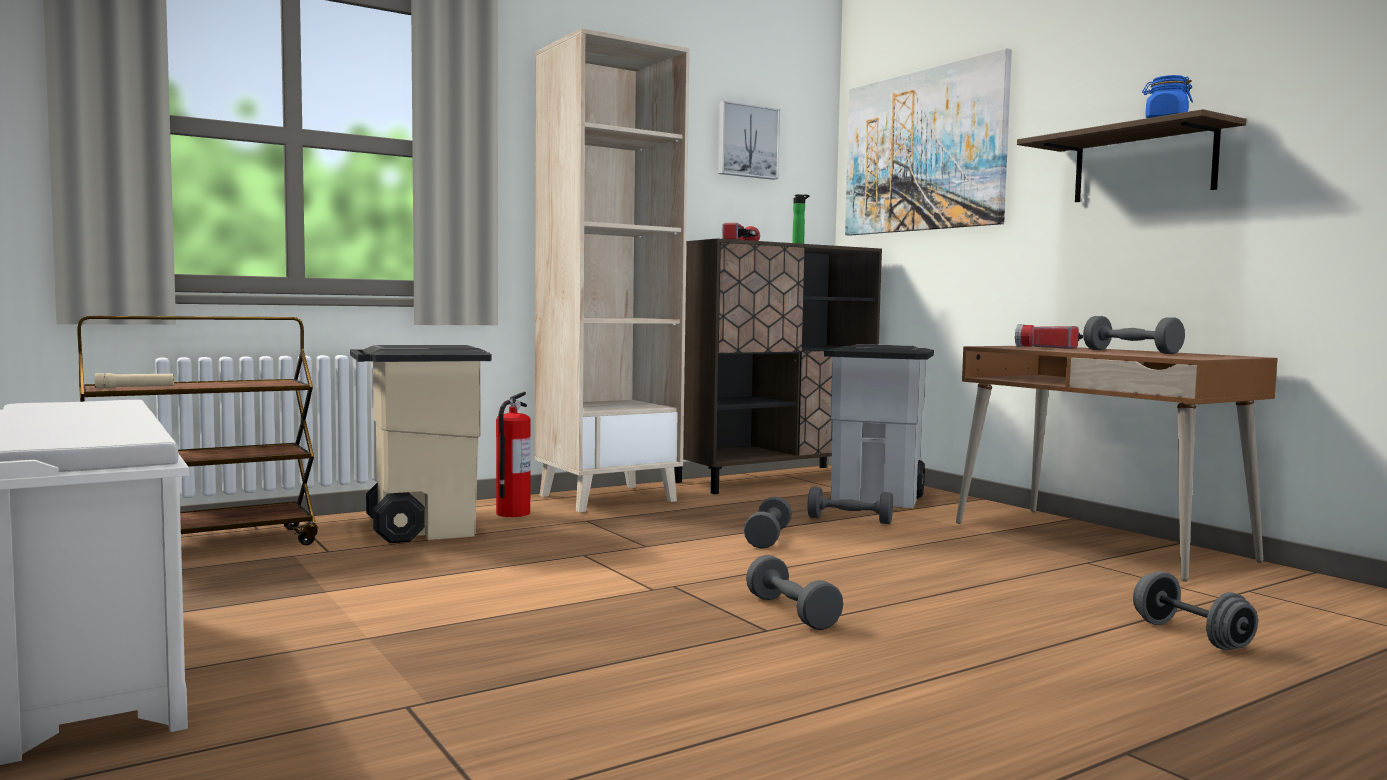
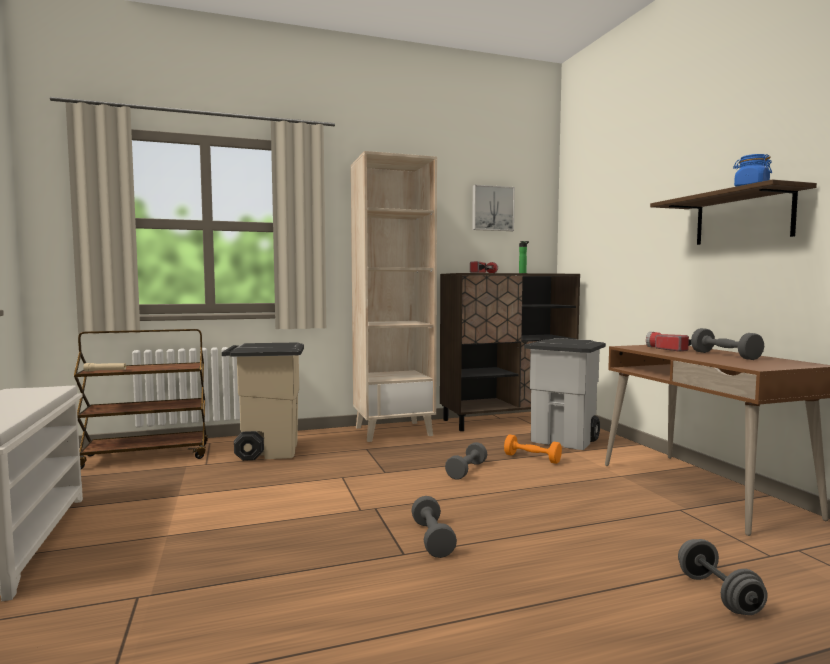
camera: 15 degrees right, 0 degrees up
(512, 513) = (329, 441): fire extinguisher -> none
(849, 520) = (532, 458): grey dumbbell -> orange dumbbell
(923, 151) = (604, 209): picture -> none

